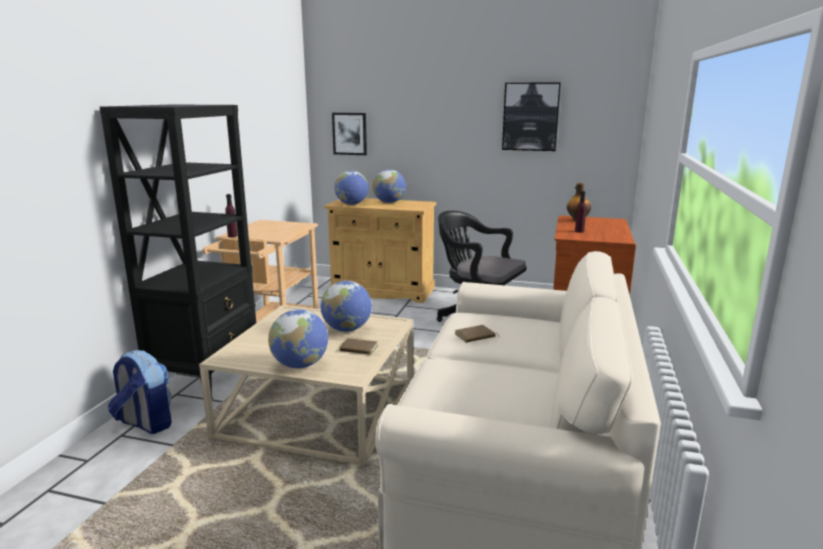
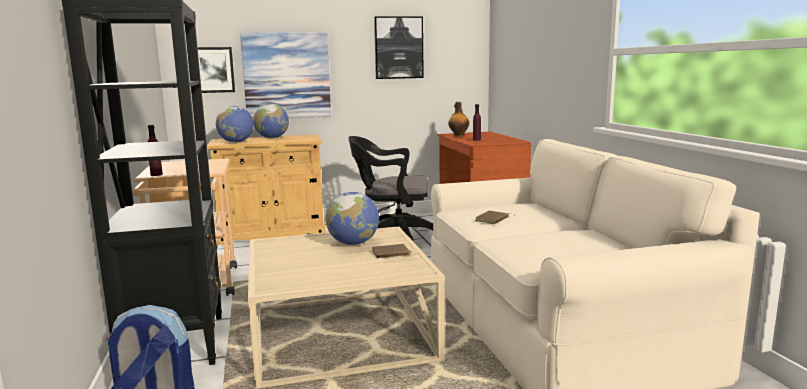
camera: 30 degrees left, 5 degrees down
(300, 365) = (358, 275): globe -> none
(413, 142) = (287, 76): none -> picture

